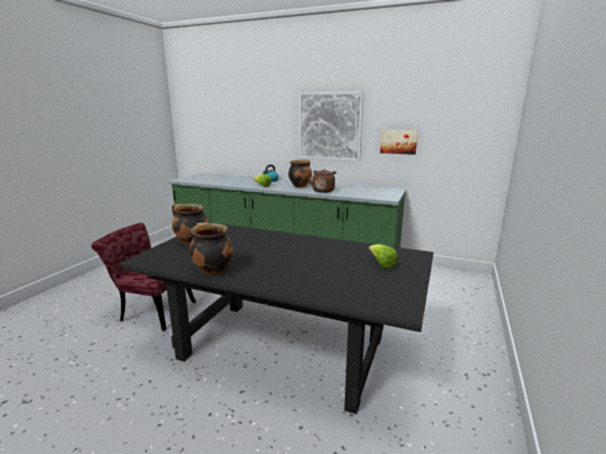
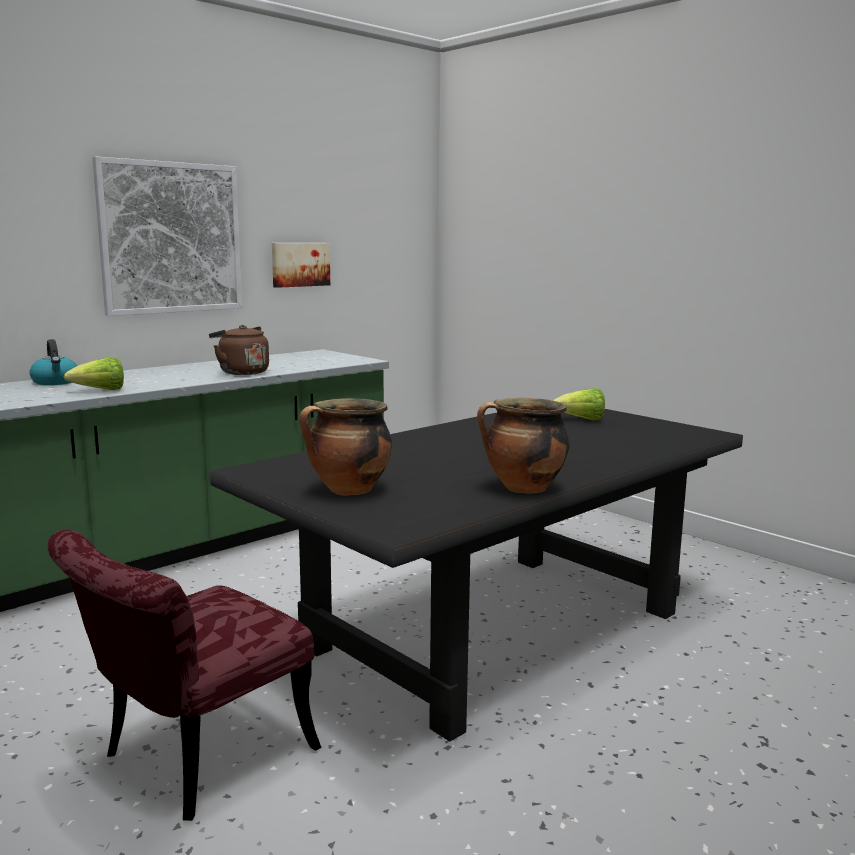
camera: 65 degrees left, 5 degrees down
(300, 186) = (170, 376): cooking pot -> none

